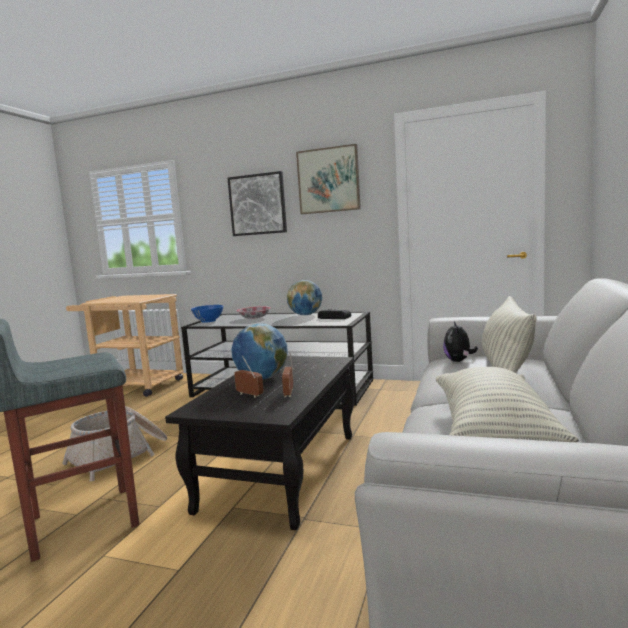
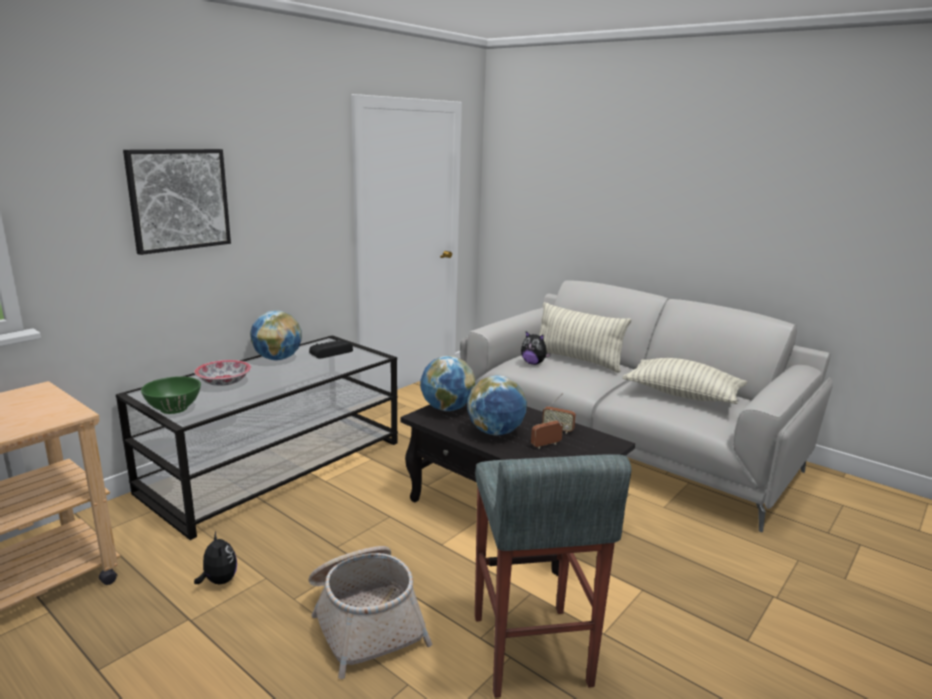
camera: 70 degrees left, 10 degrees up
(153, 413) = (219, 581): none -> plush toy
(208, 321) = (174, 408): blue bowl -> green bowl
(294, 360) = (447, 409): none -> globe
(328, 180) = (283, 169): picture -> none

